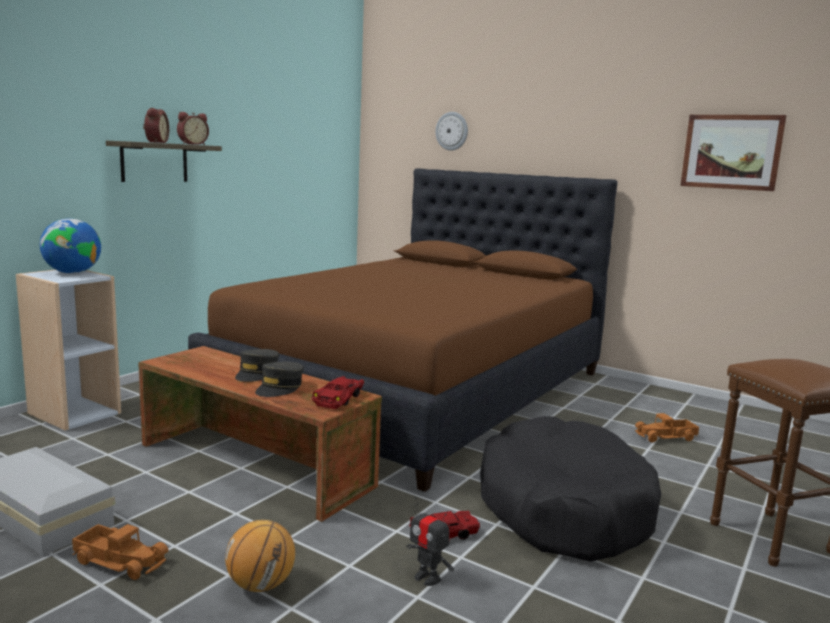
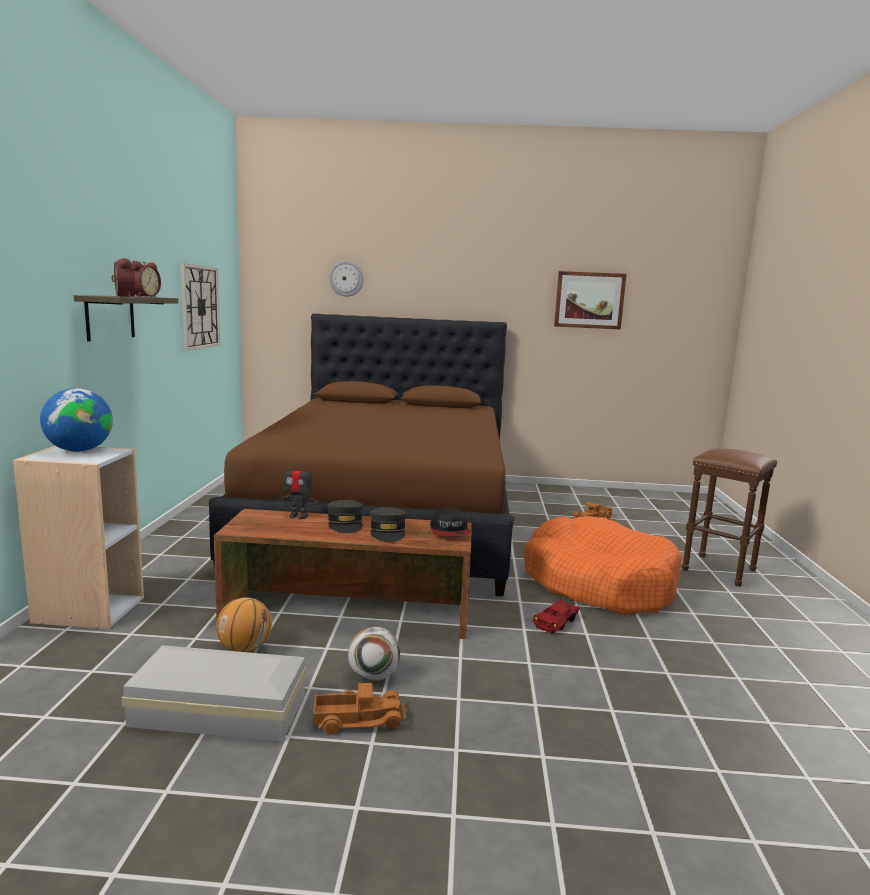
camera: 30 degrees left, 0 degrees up
(188, 528) = (373, 676): none -> football
(261, 585) = (492, 697): basketball -> basketball (245, 648)
(290, 159) = (199, 307): none -> wall clock
(340, 399) = (449, 531): red toy car -> cap
(427, 578) = (586, 653): toy robot -> toy robot (298, 516)
(562, 508) = (598, 583): black dog bed -> orange dog bed

